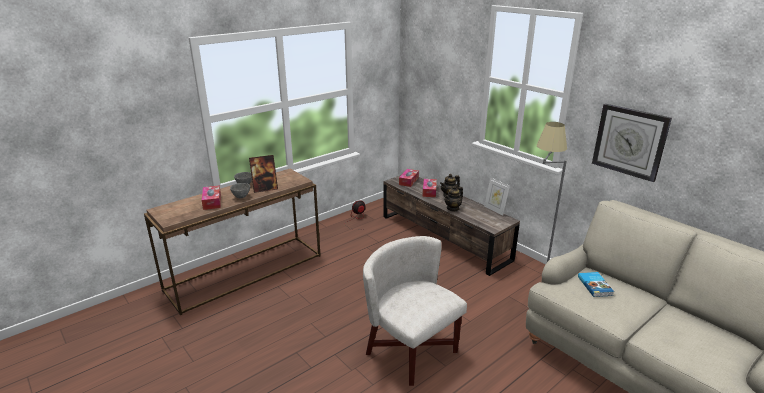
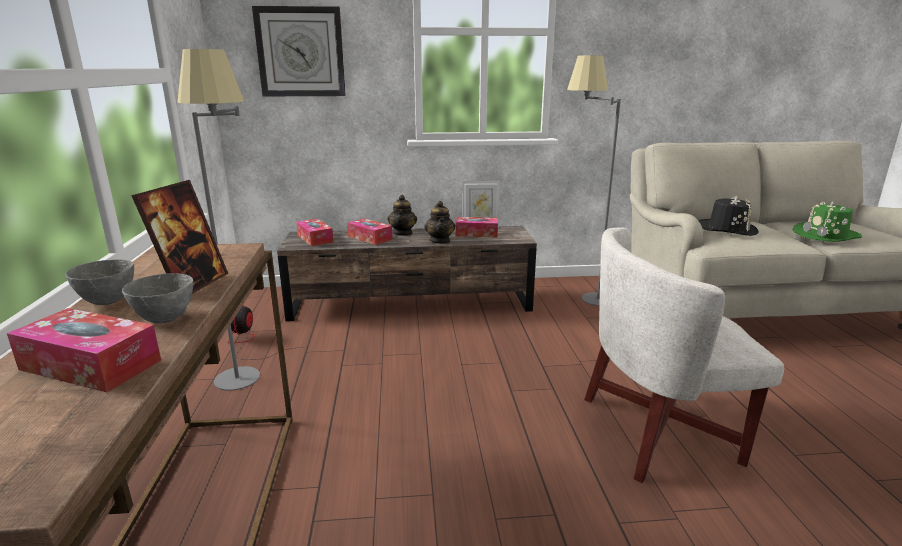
camera: 55 degrees left, 5 degrees down
(330, 236) = (248, 385): none -> grey floor lamp
(481, 213) = (476, 233): none -> tissue box
(595, 286) = (727, 229): book -> black hat
(629, 141) = (637, 74): wall clock -> wall clock (300, 52)
(663, 333) = (826, 235): none -> green hat

